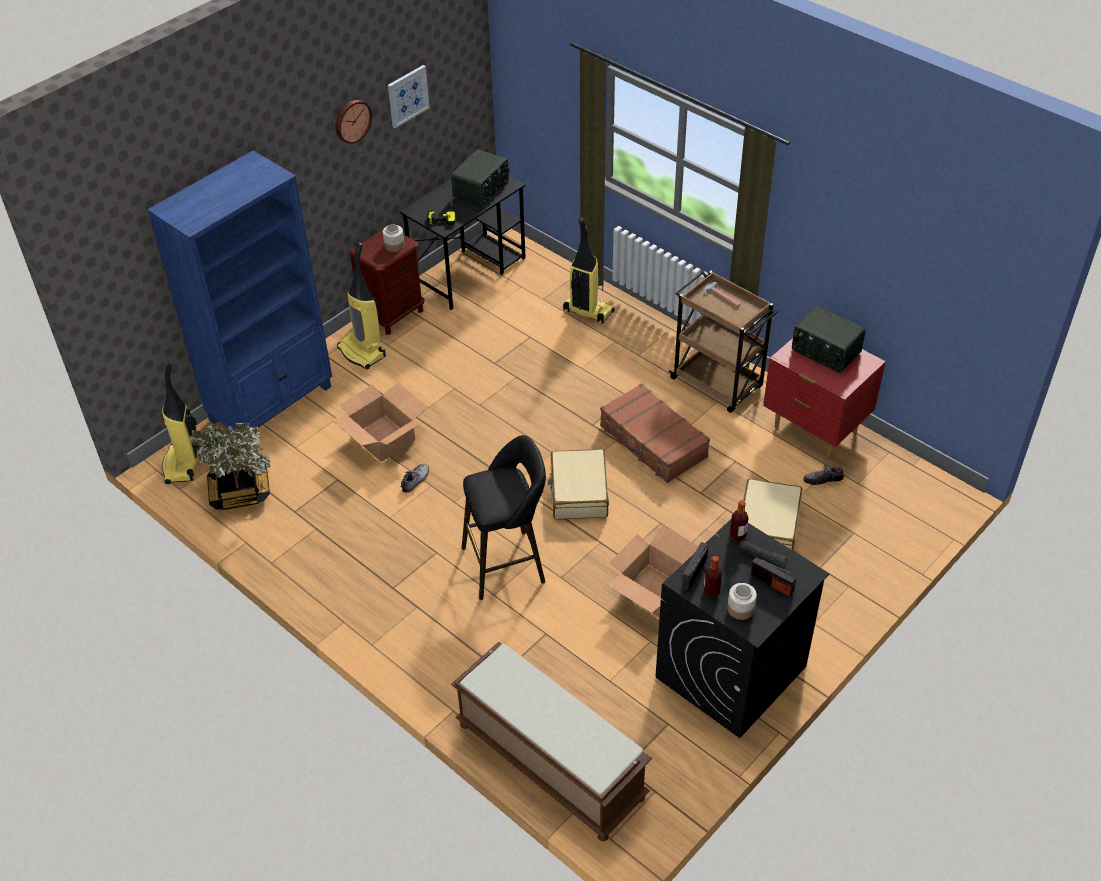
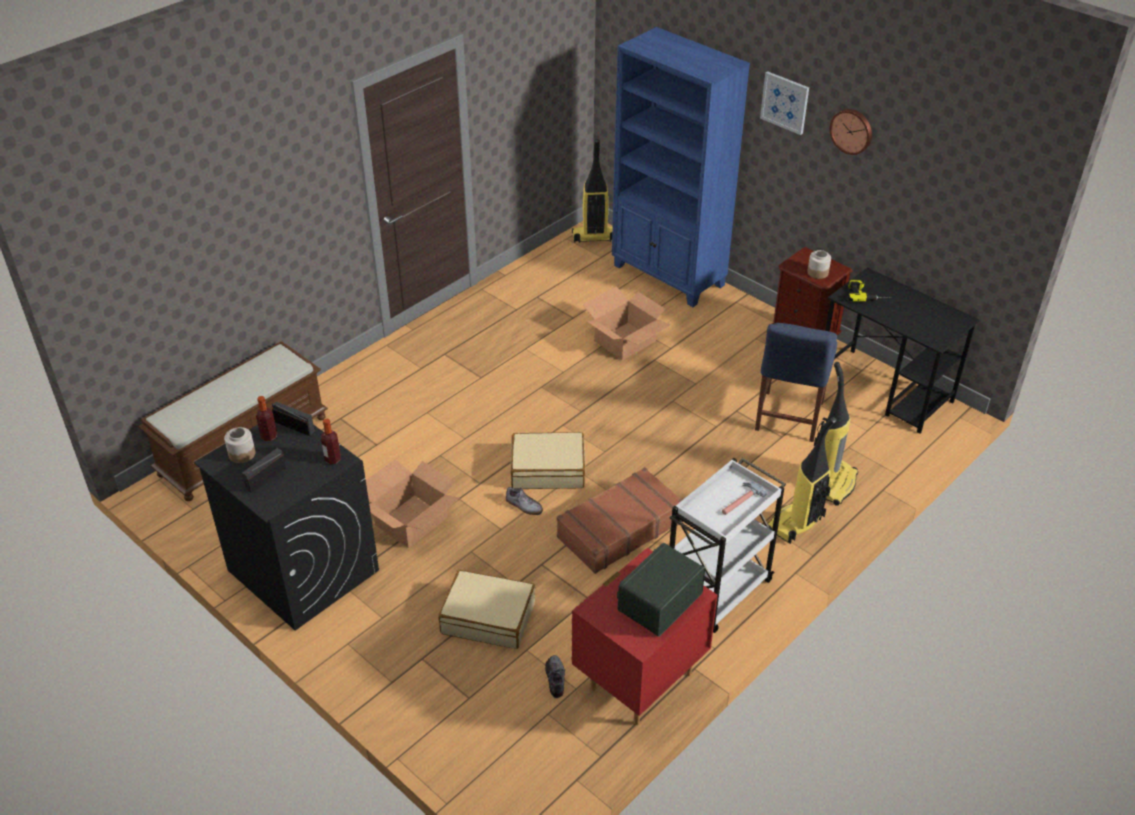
camera: 90 degrees right, 5 degrees down
(240, 491) = (561, 267): potted plant -> none
(362, 352) = (743, 323): vacuum cleaner -> vacuum cleaner (796, 524)
(407, 96) = (919, 166): picture -> picture (785, 102)
(415, 480) = (570, 362): shoe -> shoe (524, 505)
(482, 190) = (920, 320): radio -> none
(506, 331) = (787, 419): none -> blue chair
(508, 563) = (462, 421): black stool -> none
(718, 384) = (717, 593): brown cart -> white cart
(761, 558) = (300, 474): black flashlight -> none

